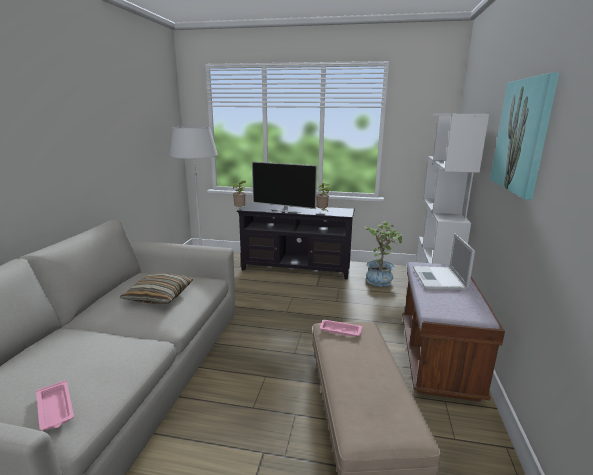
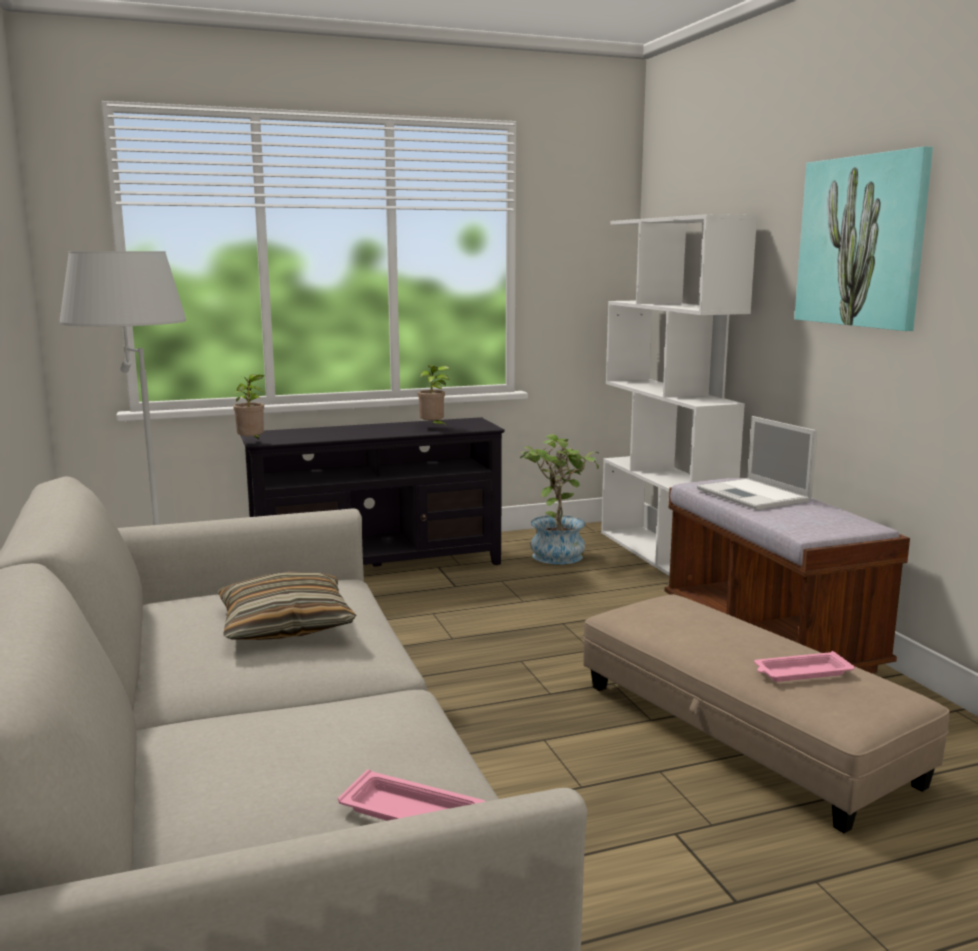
camera: 30 degrees left, 5 degrees down
(284, 210) = (355, 435): television -> none
(339, 330) = (649, 613): pink tray -> pink tray (801, 672)

